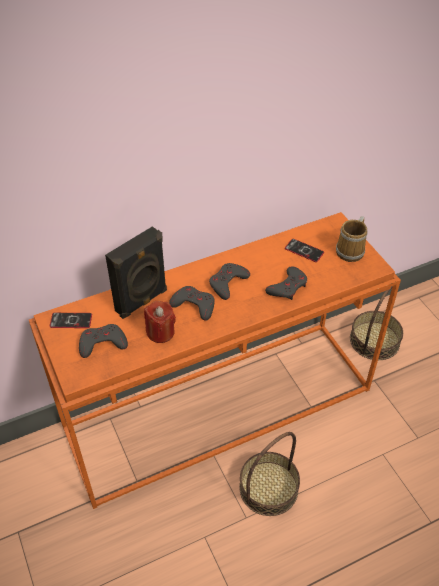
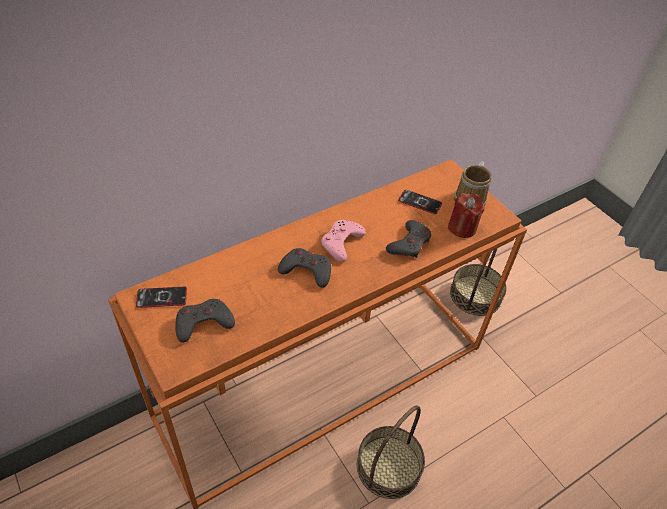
camera: 10 degrees left, 0 degrees up
(142, 301) = (245, 269): black speaker -> none
(160, 332) = (272, 305): red candle -> red candle (462, 227)
(228, 283) = (341, 242): grey game controller -> pink game controller

